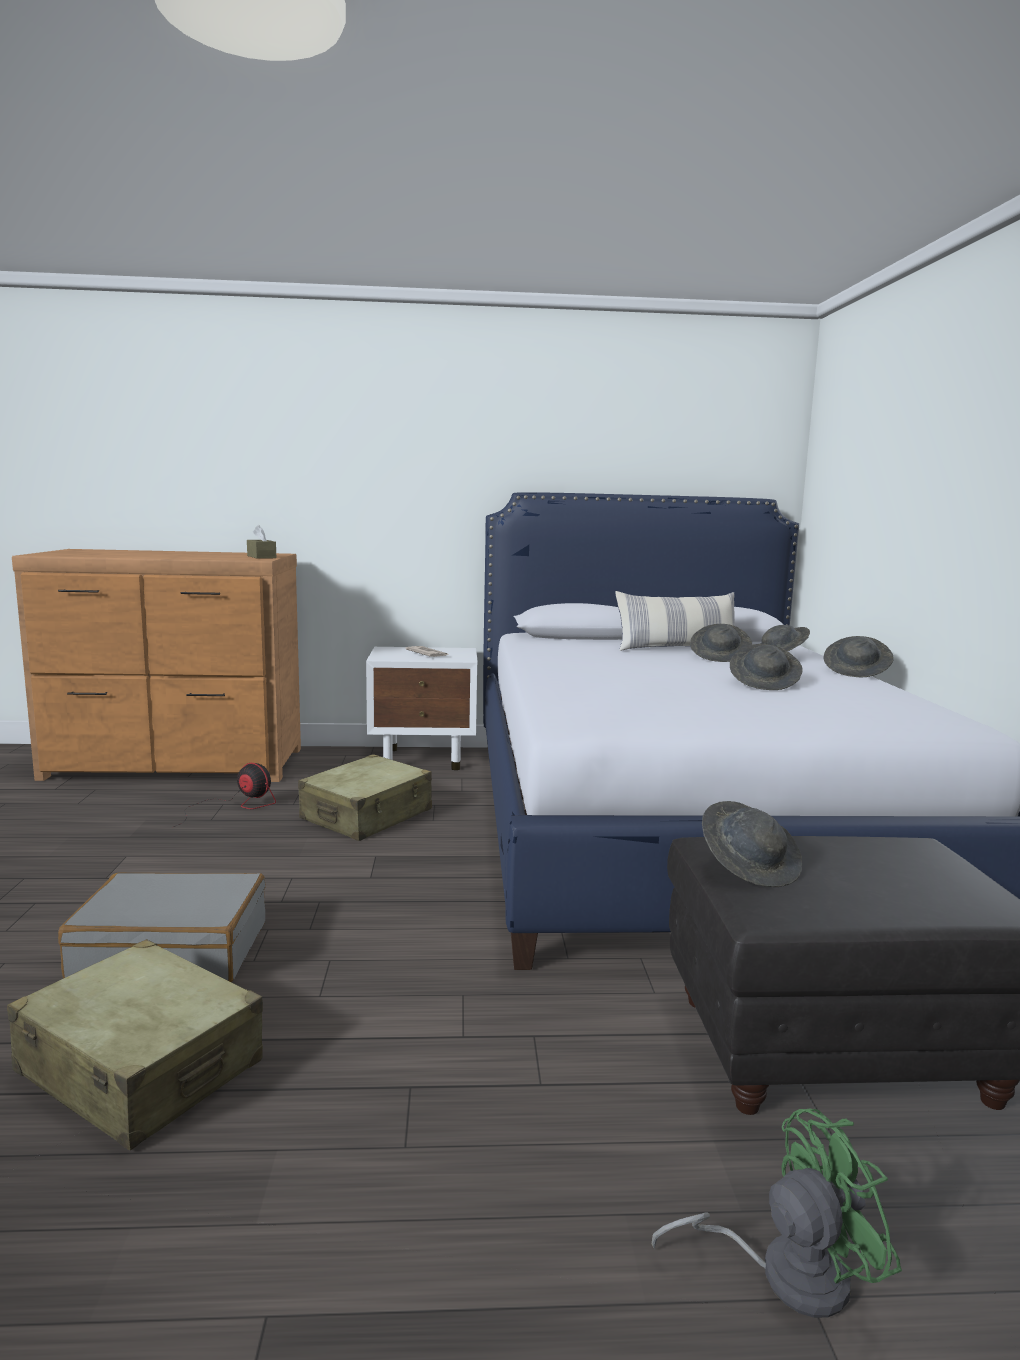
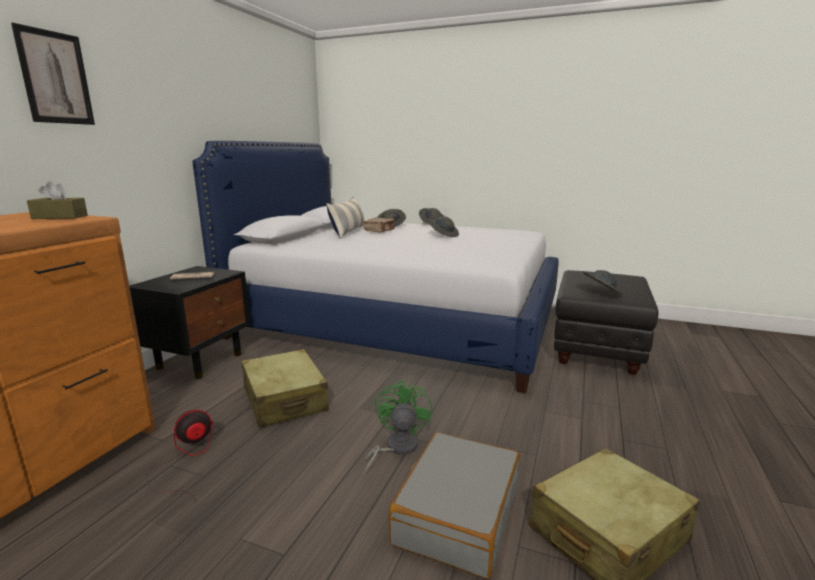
camera: 65 degrees left, 5 degrees up
(345, 432) = (55, 78): none -> picture
(424, 759) = (201, 360): white nightstand -> black nightstand
(720, 657) = (380, 231): grey hat -> brown book
(785, 1272) = (713, 391): green fan -> green fan (396, 448)

